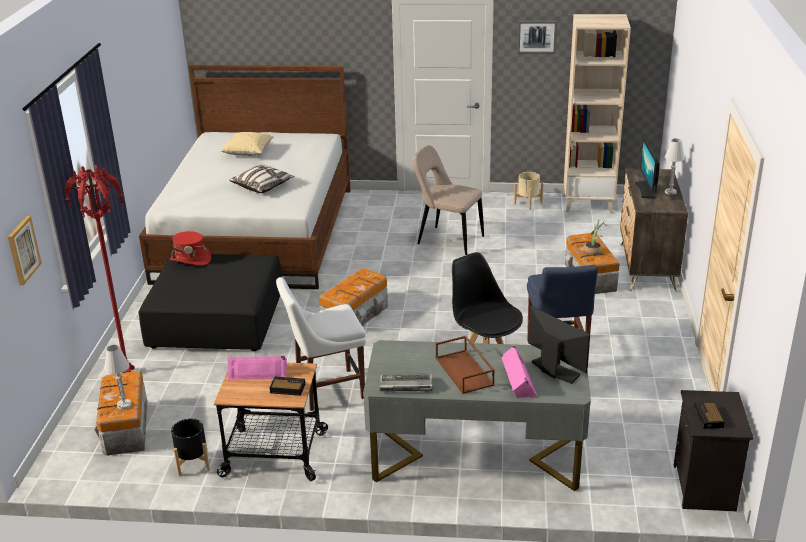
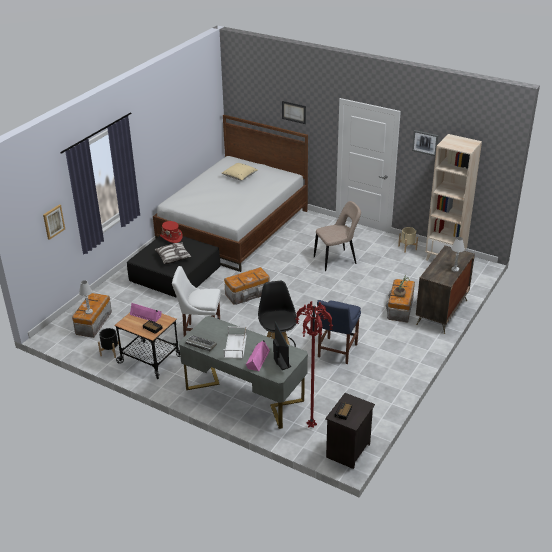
camera: 25 degrees right, 5 degrees up
(128, 372) = (113, 292): red floor lamp -> red floor lamp (312, 425)
(263, 186) = (229, 202): pillow -> pillow (173, 257)
(314, 35) = (294, 112): none -> picture
(447, 240) = (337, 260): beige chair -> beige chair turned 105 degrees clockwise
(465, 371) = (236, 346): brown tray -> white tray
(646, 190) = (441, 264): monitor -> none

